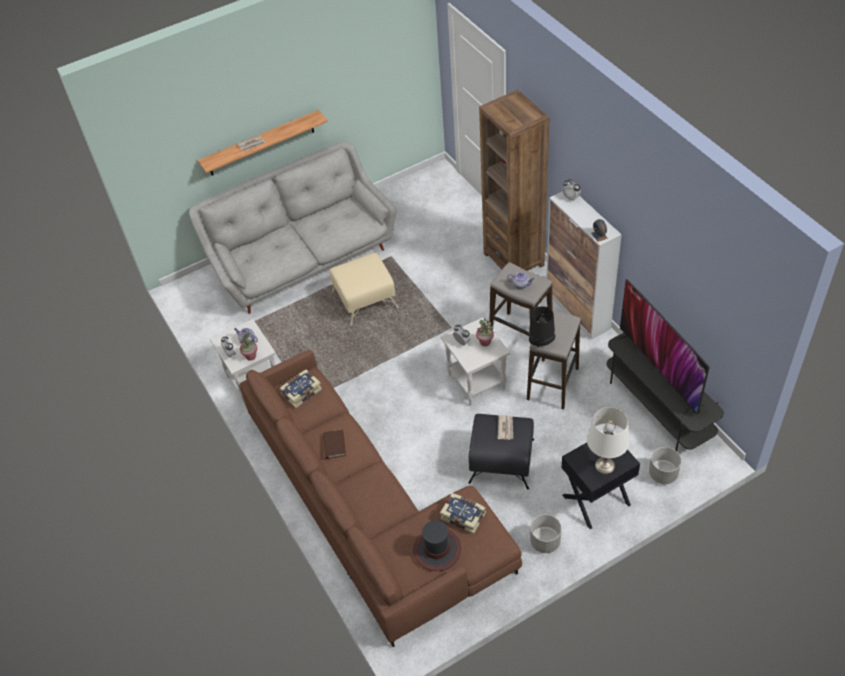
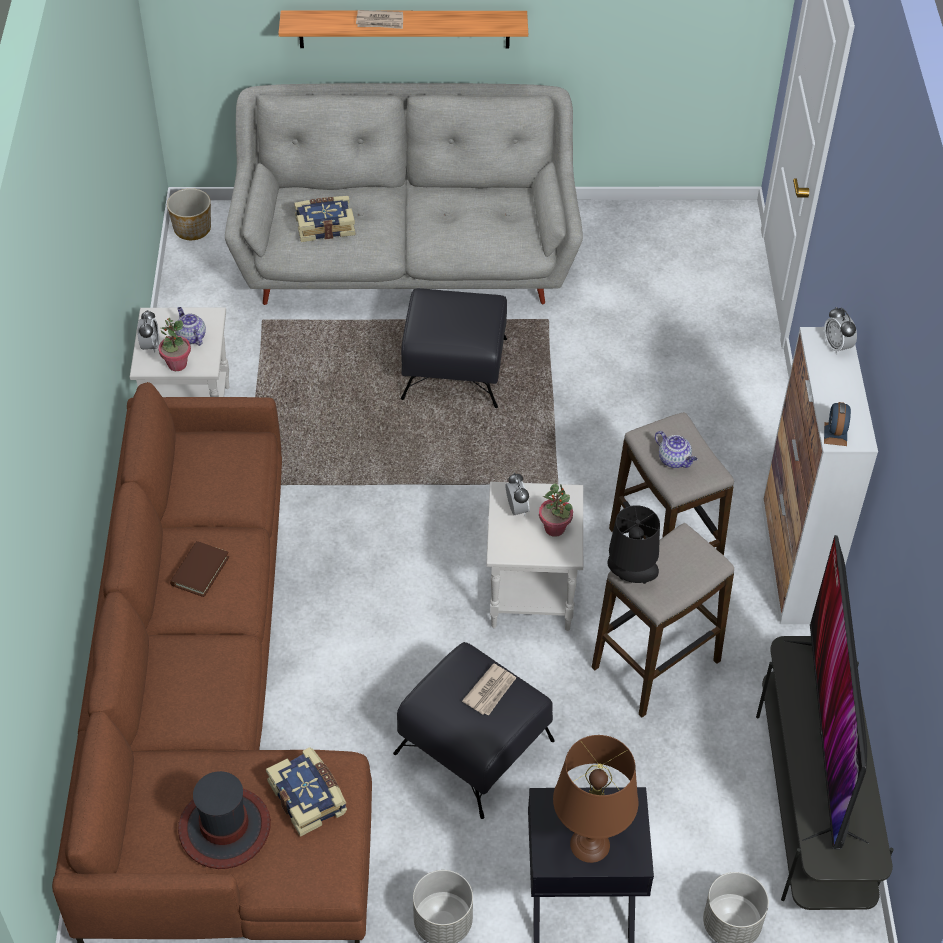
camera: 25 degrees right, 0 degrees up
(184, 295) = (192, 229): none -> planter
(301, 392) = (215, 460): book -> book (325, 225)
(365, 299) = (455, 369): beige ottoman -> black ottoman
(514, 259) = (747, 422): brown bookcase -> none
(605, 465) = (590, 844): white table lamp -> brown table lamp

